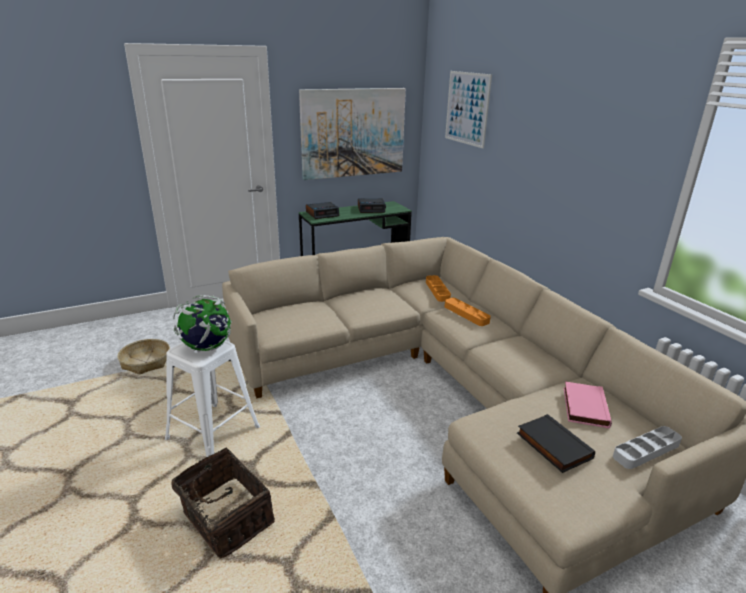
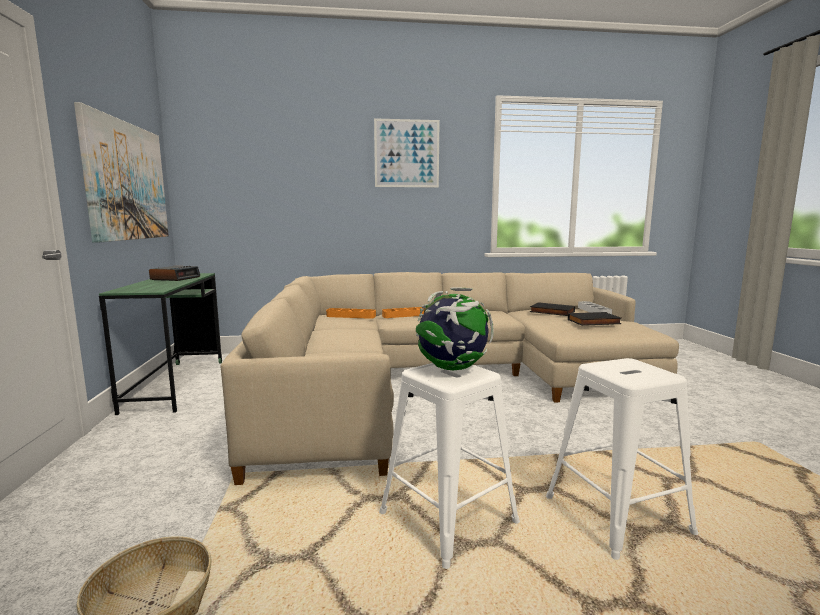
camera: 70 degrees left, 15 degrees down
(225, 519) = (616, 516): basket -> white stool
(322, 214) = (141, 288): alarm clock -> none
(467, 108) = (257, 156): picture -> picture (406, 153)
(583, 407) = (551, 312): pink book -> black book

